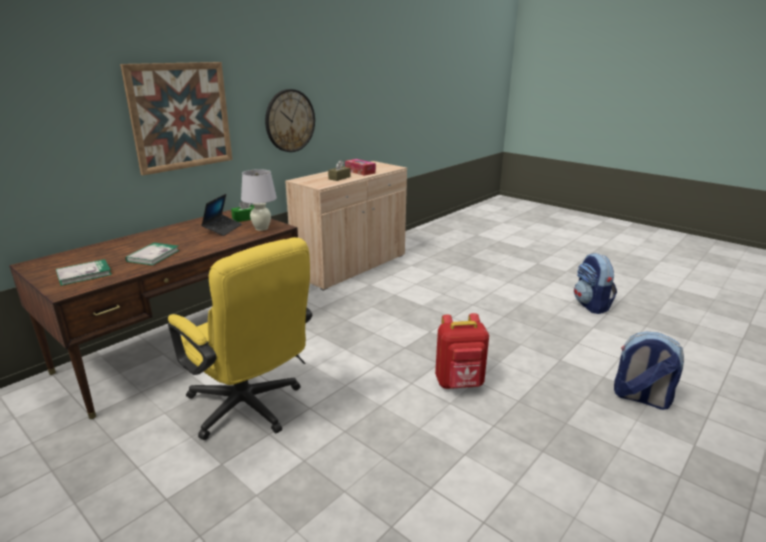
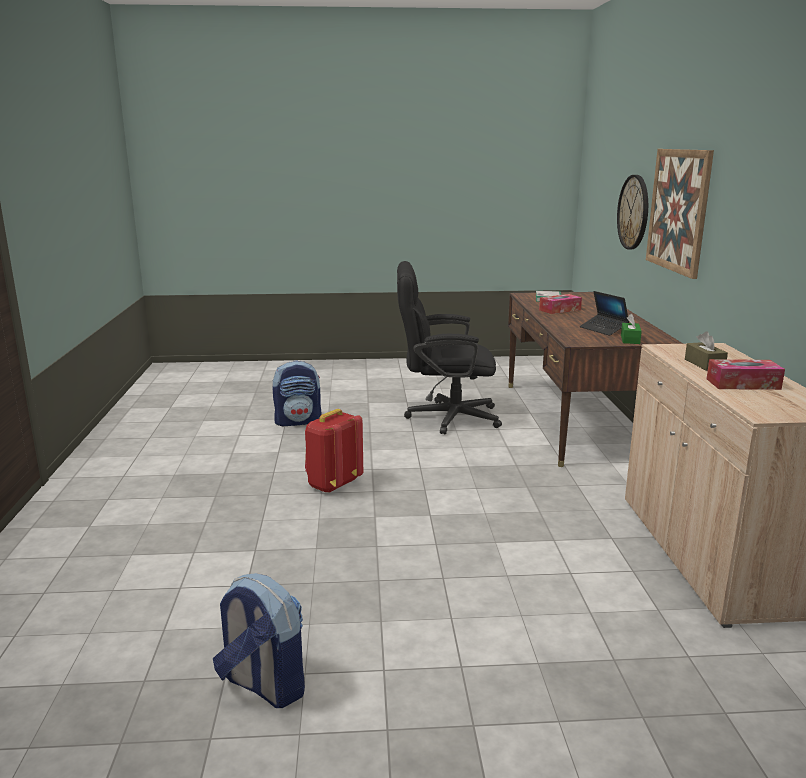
camera: 135 degrees right, 5 degrees down
(153, 256) = (559, 310): book -> tissue box
(250, 409) = (444, 417): yellow office chair -> black office chair
(261, 228) = (581, 337): white table lamp -> none
(290, 121) = (759, 254): wall clock -> wall clock (633, 212)
(640, 398) = (145, 546): backpack -> backpack (298, 421)

